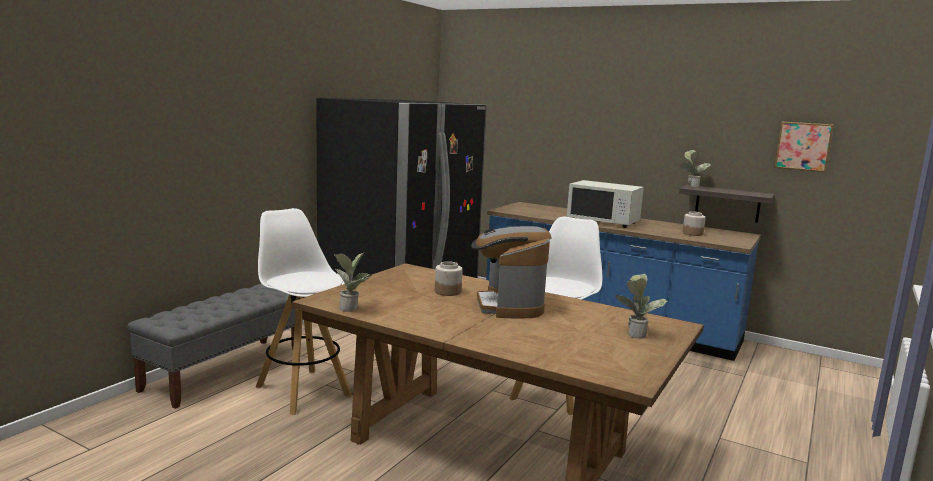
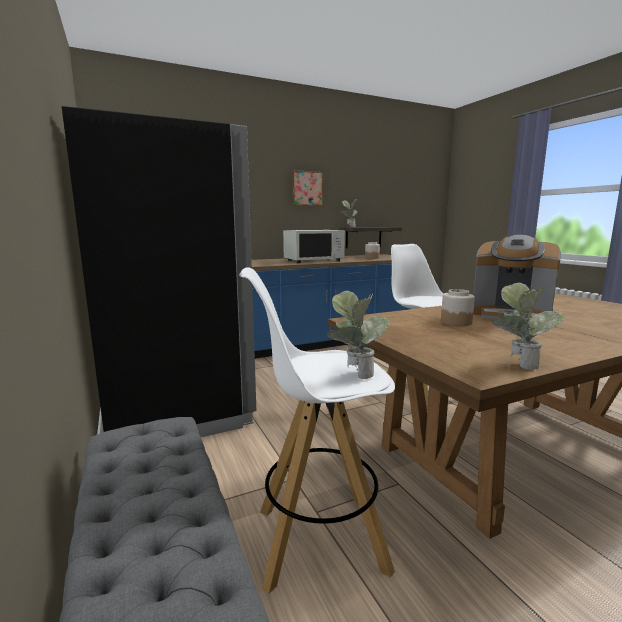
camera: 55 degrees left, 0 degrees up
(636, 333) = (583, 304): potted plant -> potted plant (355, 372)
(803, 146) = (398, 194): picture -> picture (306, 188)

